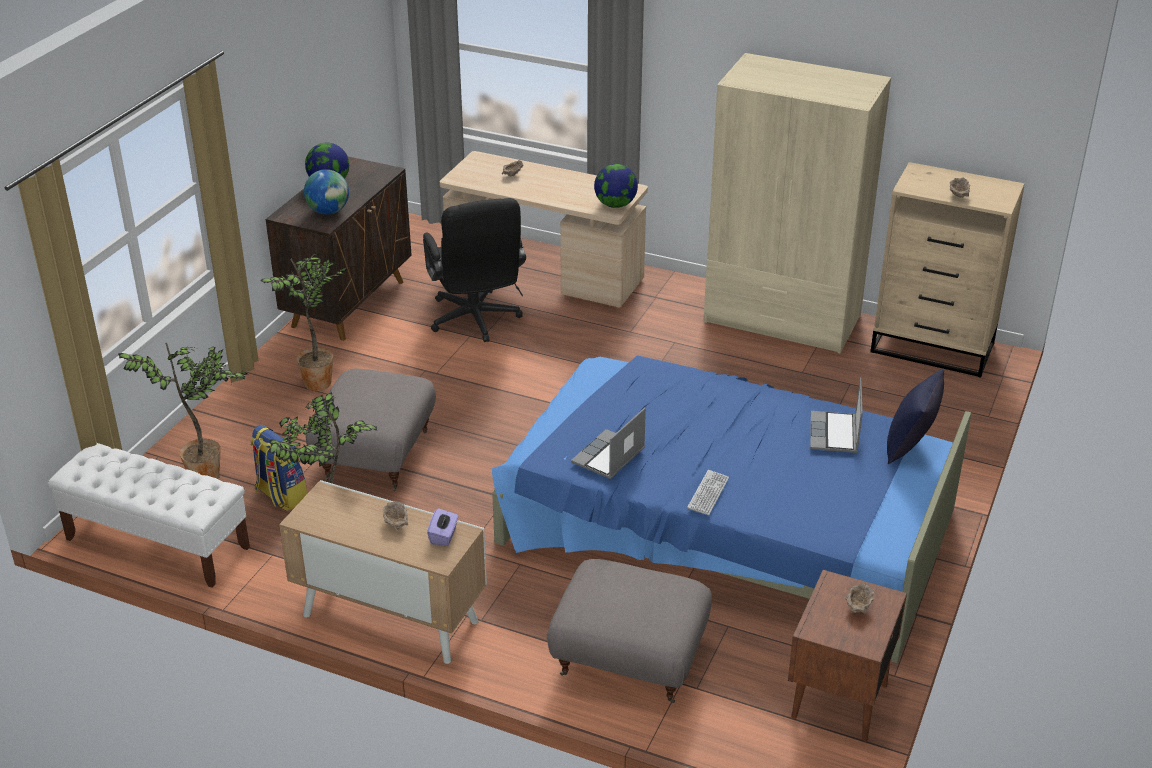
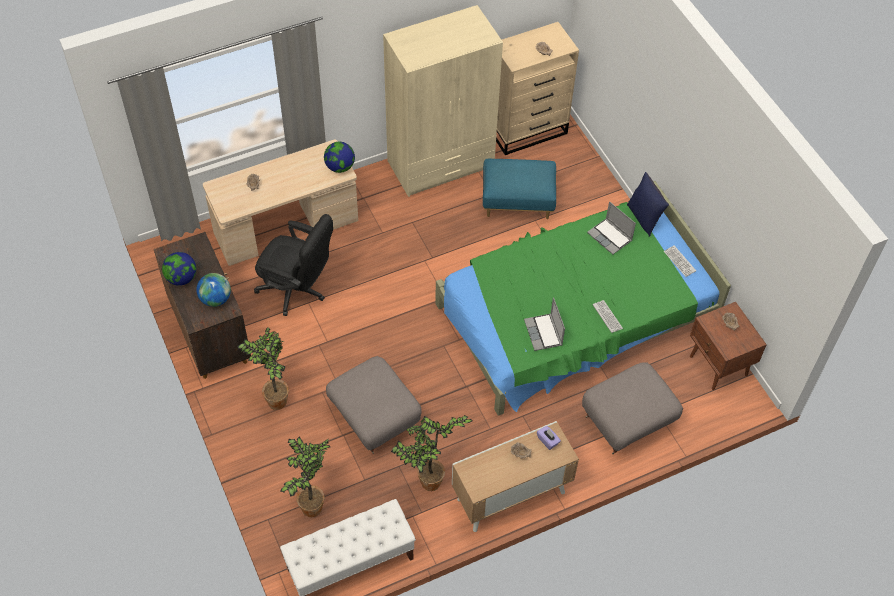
camera: 50 degrees left, 20 degrees up
(280, 495) = (365, 482): backpack -> none
(723, 526) = (573, 317): blue bed -> green bed
(821, 395) = (518, 202): none -> blue ottoman
(892, 510) = (679, 261): none -> keyboard

